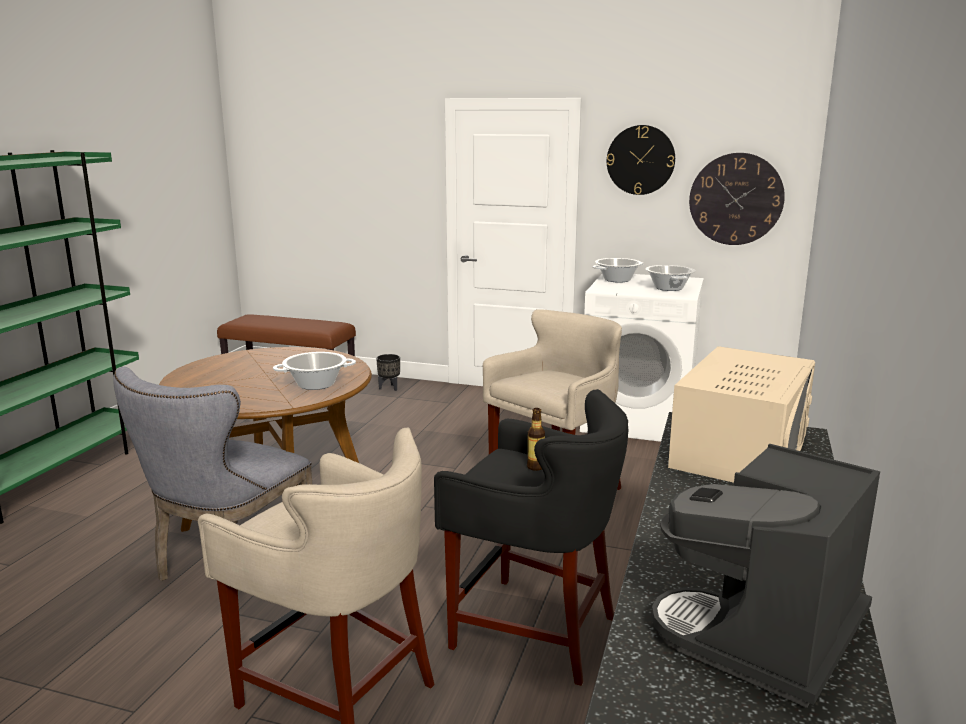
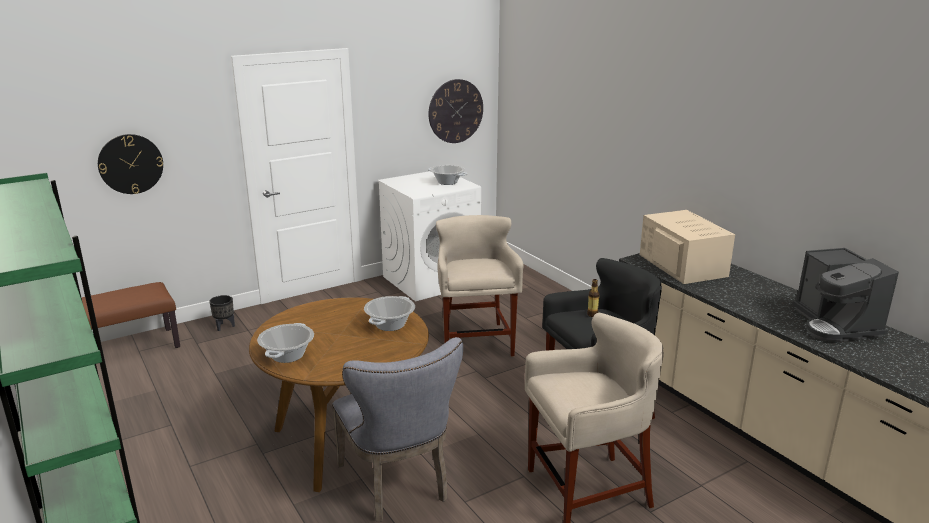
camera: 50 degrees left, 5 degrees up
(617, 280) = (404, 184): cooking pot -> cooking pot (288, 355)
(640, 160) = (394, 91): wall clock -> wall clock (130, 164)

